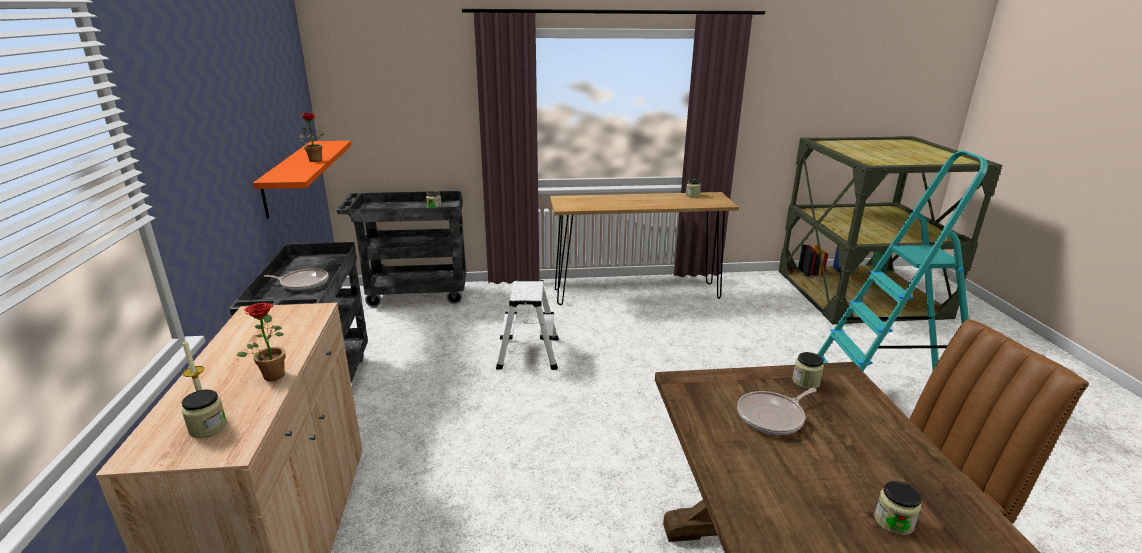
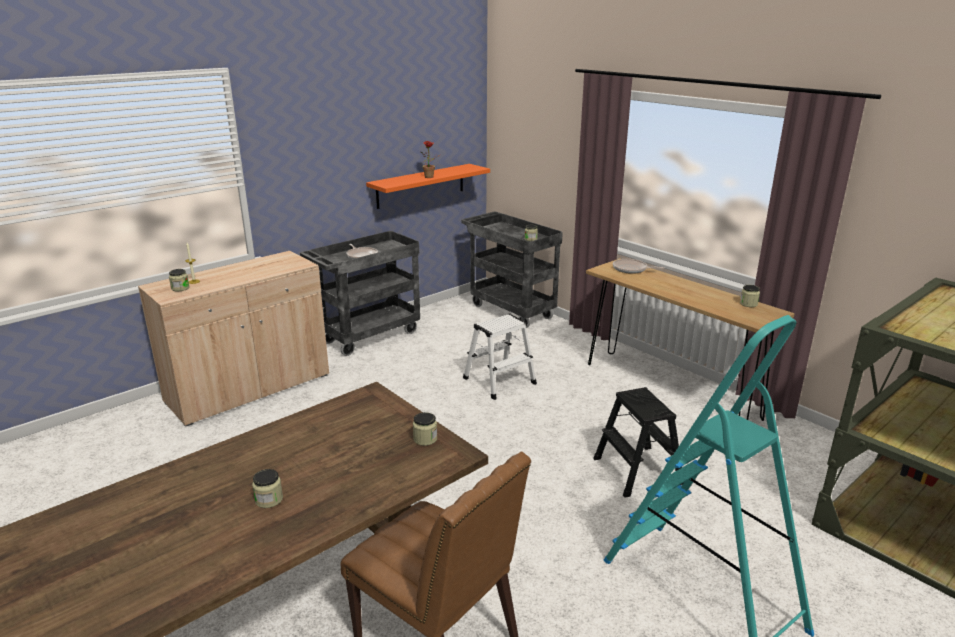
camera: 55 degrees right, 0 degrees up
(273, 373) = (232, 281): potted plant -> none
(729, 353) = (637, 471): none -> black step ladder
(773, 417) = (359, 435): frying pan -> frying pan (631, 269)

